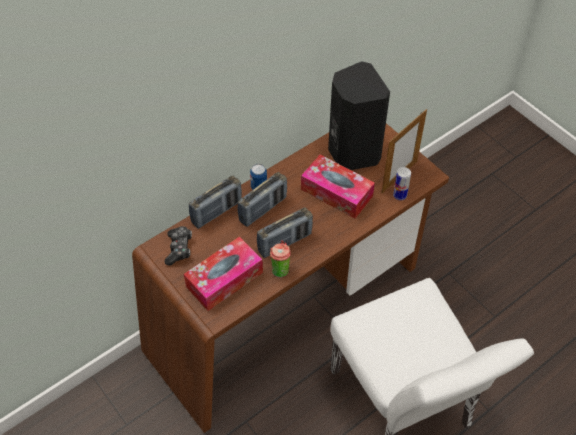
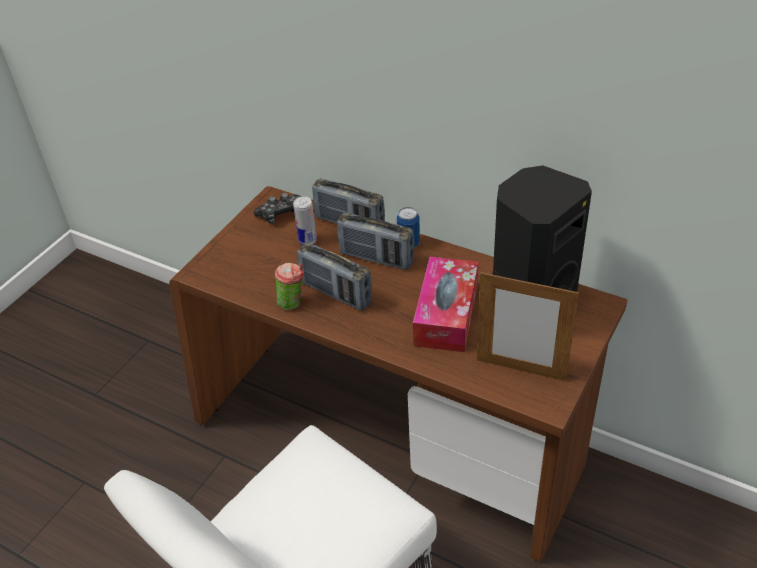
camera: 70 degrees right, 10 degrees down
(224, 279) = (256, 263): tissue box -> none
(400, 195) = (485, 380): can -> can (307, 240)

